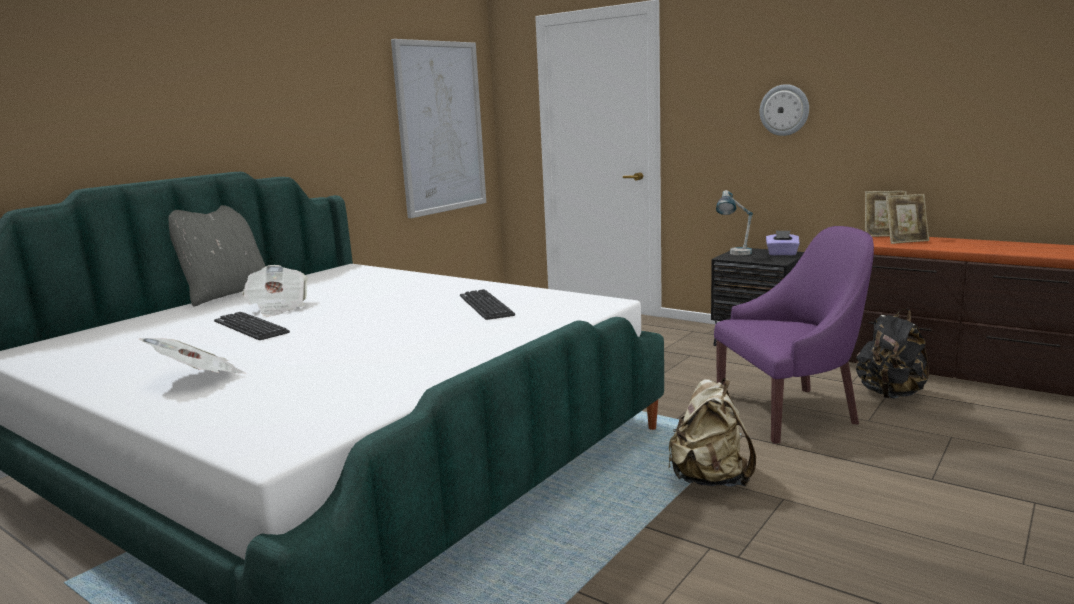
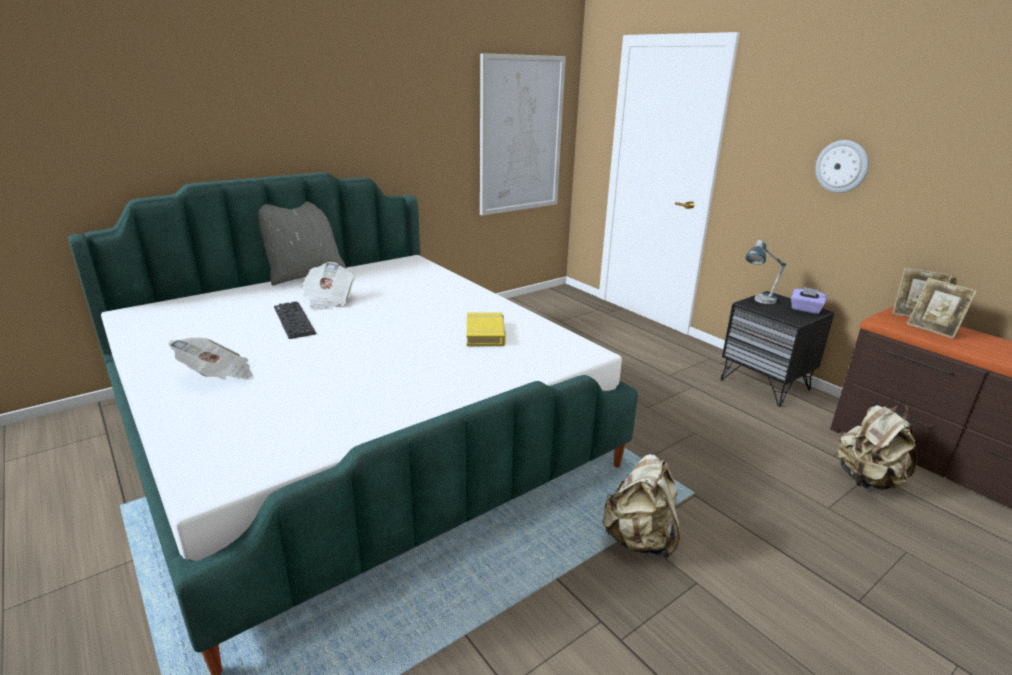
camera: 15 degrees right, 10 degrees up
(486, 305) = (485, 333): keyboard -> yellow book
(790, 411) = (755, 477): purple armchair -> none
(890, 394) = (867, 480): black backpack -> beige backpack
(905, 241) = (933, 329): picture frame -> picture frame turned 45 degrees clockwise

